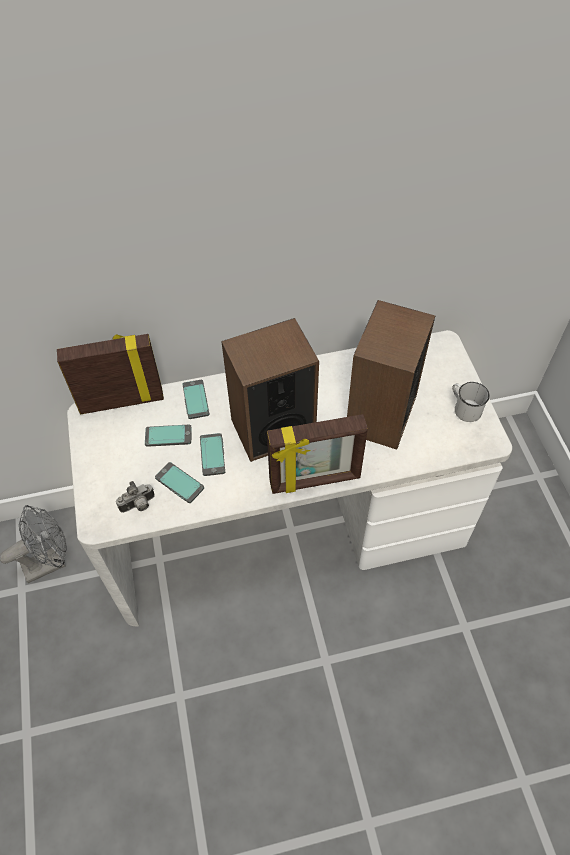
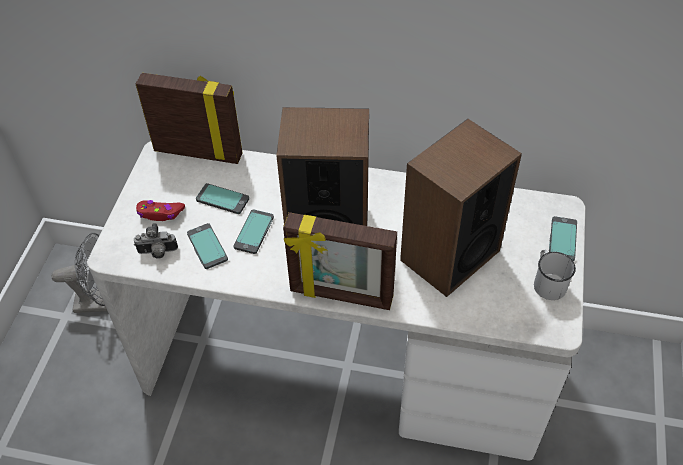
camera: 25 degrees right, 5 degrees down
(120, 469) = (160, 213): none -> red game controller
(195, 400) = (268, 175): phone -> phone (562, 239)

